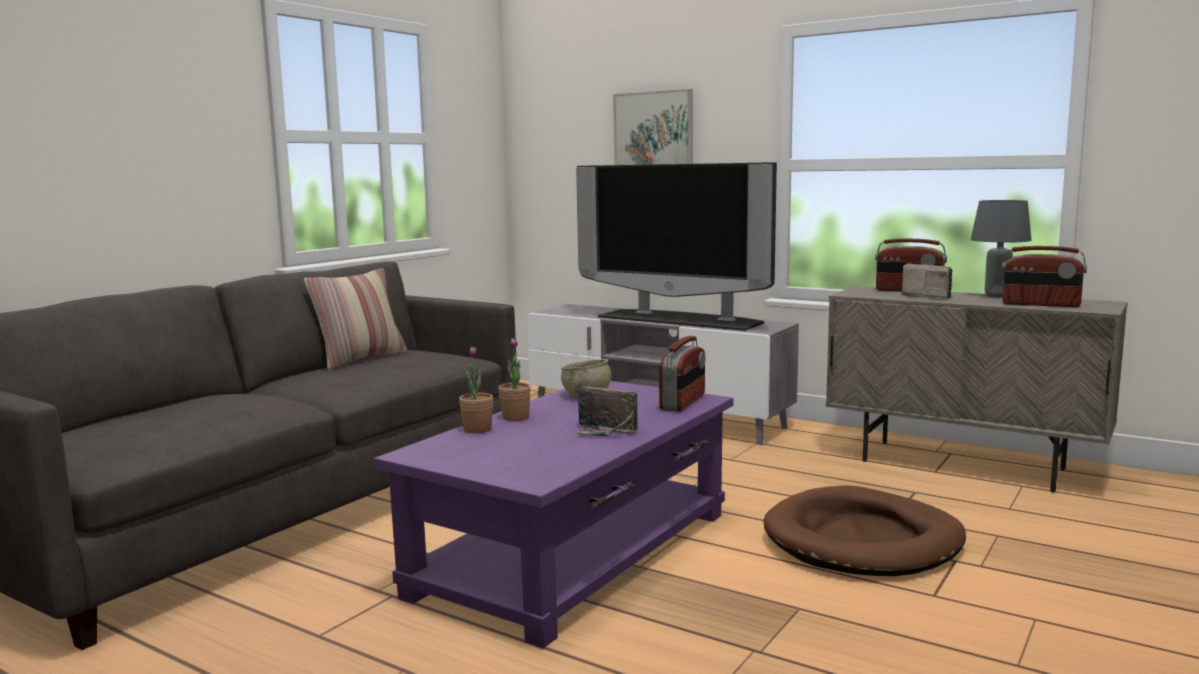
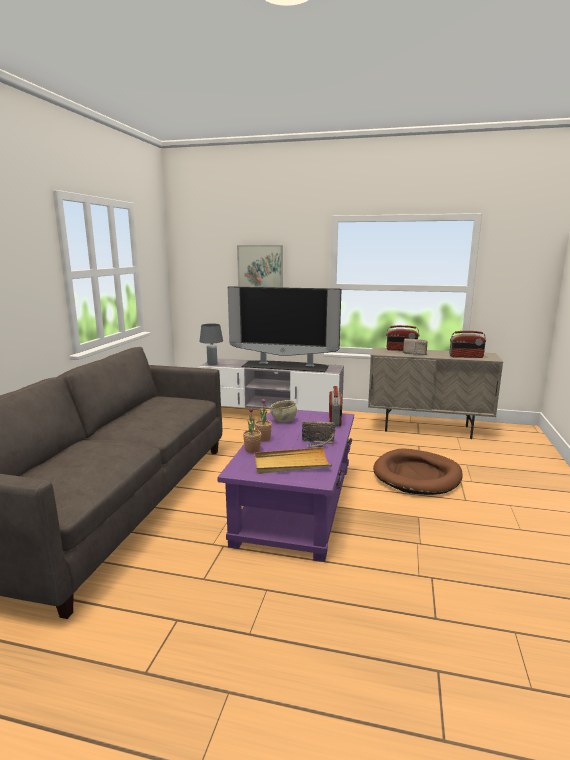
camera: 20 degrees left, 5 degrees up
(360, 359) = (139, 407): pillow -> none
(518, 454) = (291, 463): none -> beige tray
(997, 296) = (442, 351): grey table lamp -> grey table lamp (212, 364)

